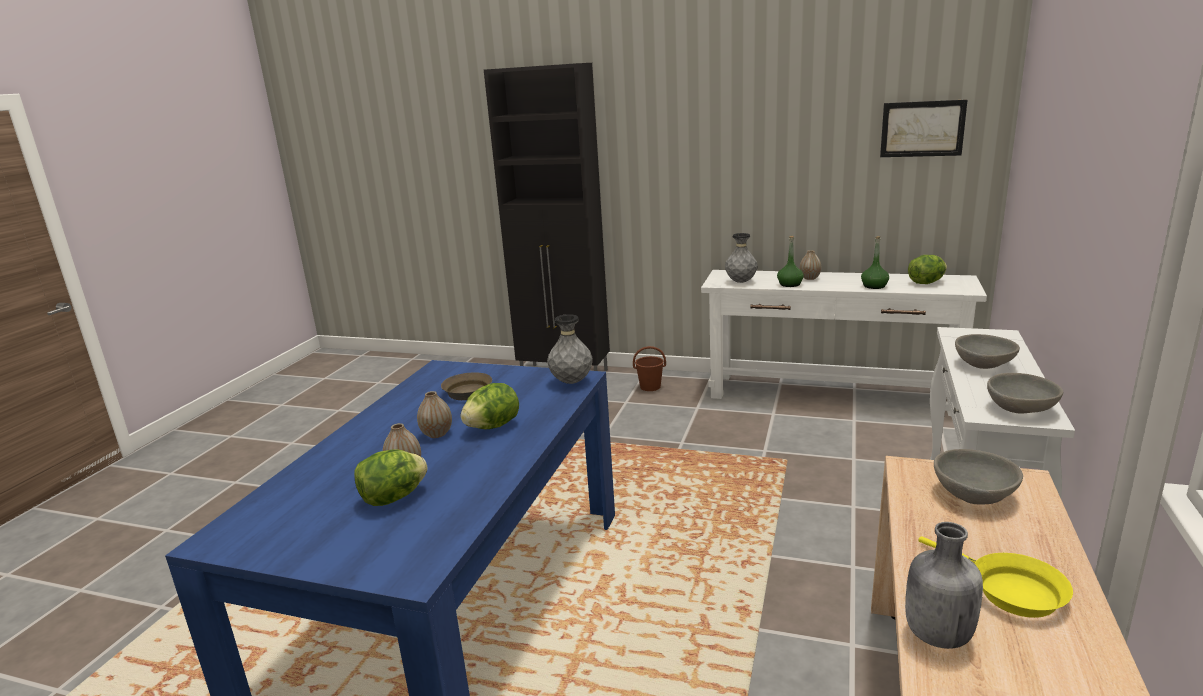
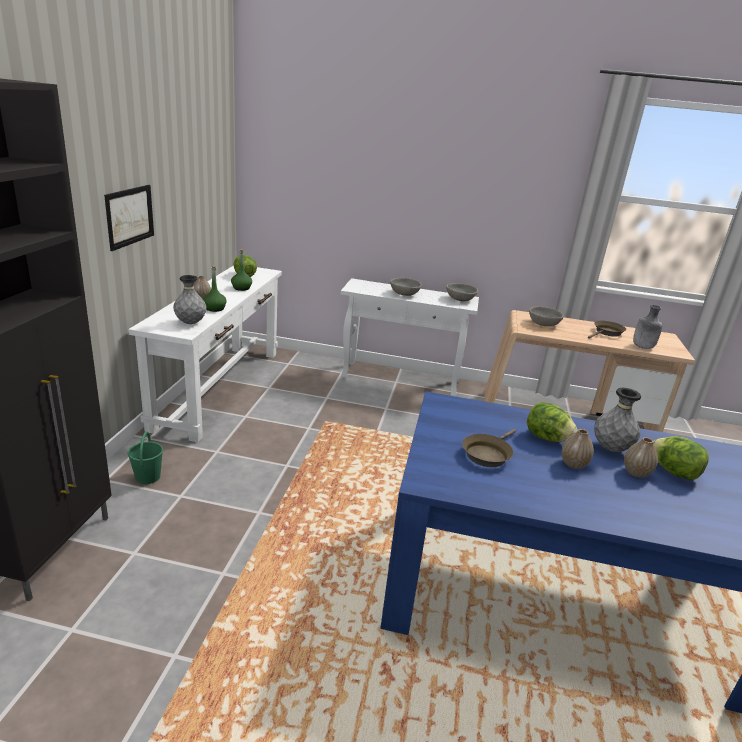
camera: 100 degrees left, 5 degrees up
(571, 382) = (451, 405): grey vase -> grey vase (611, 449)
(650, 387) = (148, 477): brown bucket -> green bucket
(922, 129) = (210, 160): picture -> picture (130, 216)
(1009, 590) = (607, 333): yellow frying pan -> brown frying pan

